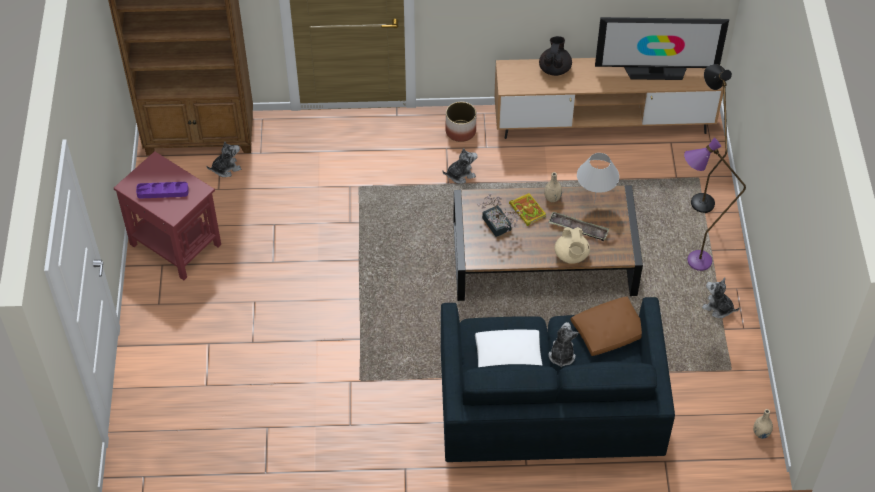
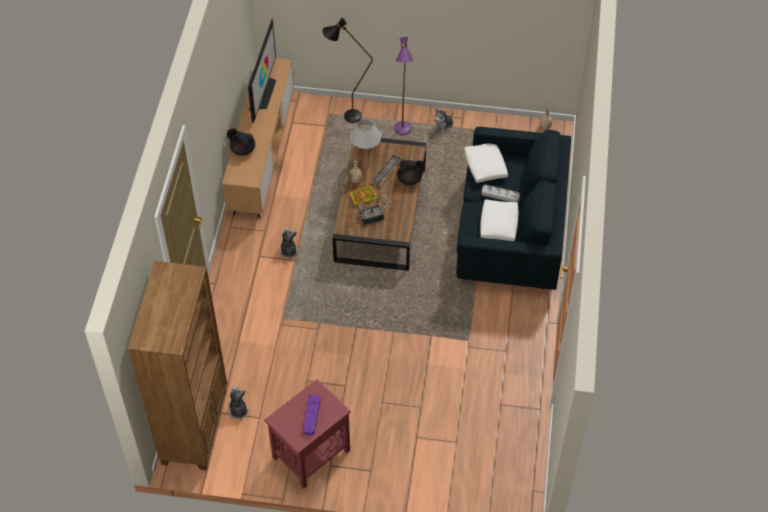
camera: 80 degrees left, 0 degrees up
(461, 131) = (244, 244): planter -> none
(561, 355) = (500, 195): plush toy -> grey tray
(571, 256) = (410, 179): beige teapot -> black teapot
(609, 331) = (485, 166): brown pillow -> white pillow

